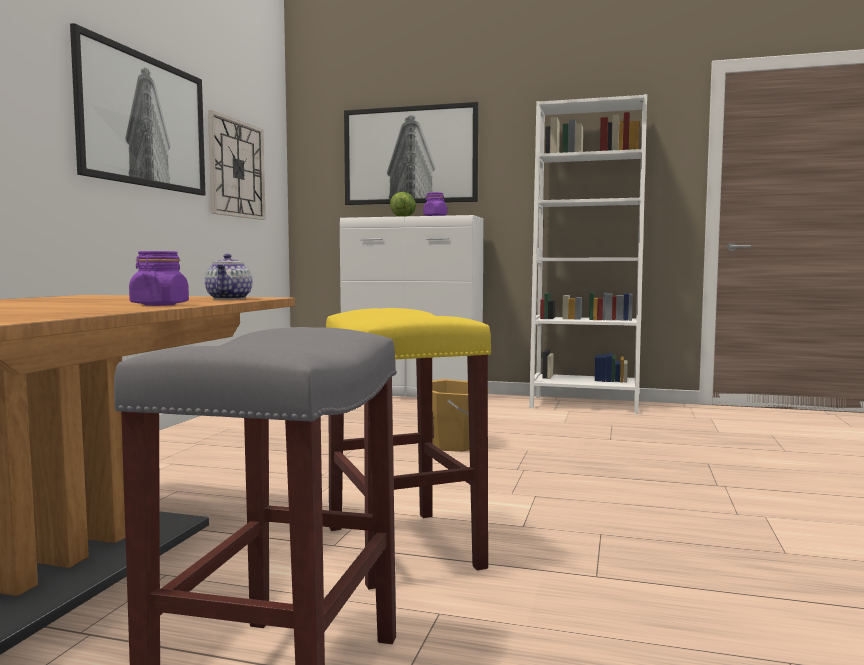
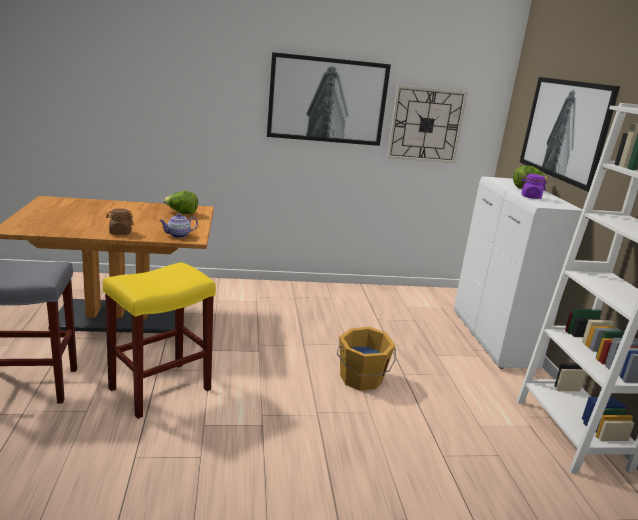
camera: 65 degrees right, 15 degrees up
(96, 297) = (181, 213): none -> lettuce
(159, 304) = (120, 232): purple jar -> brown jar

